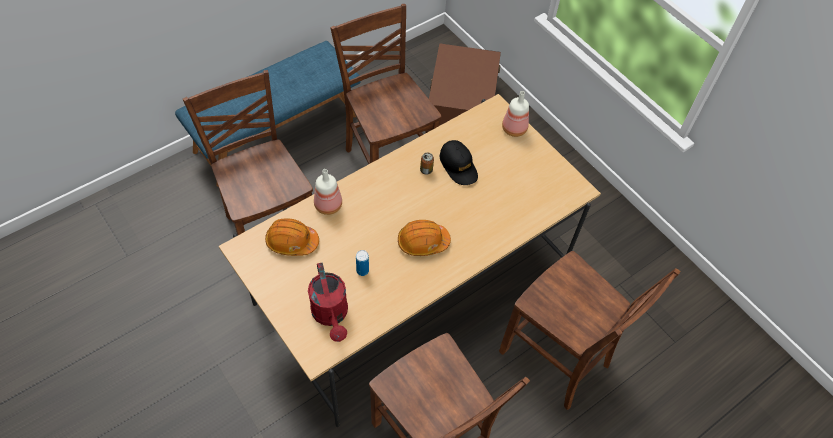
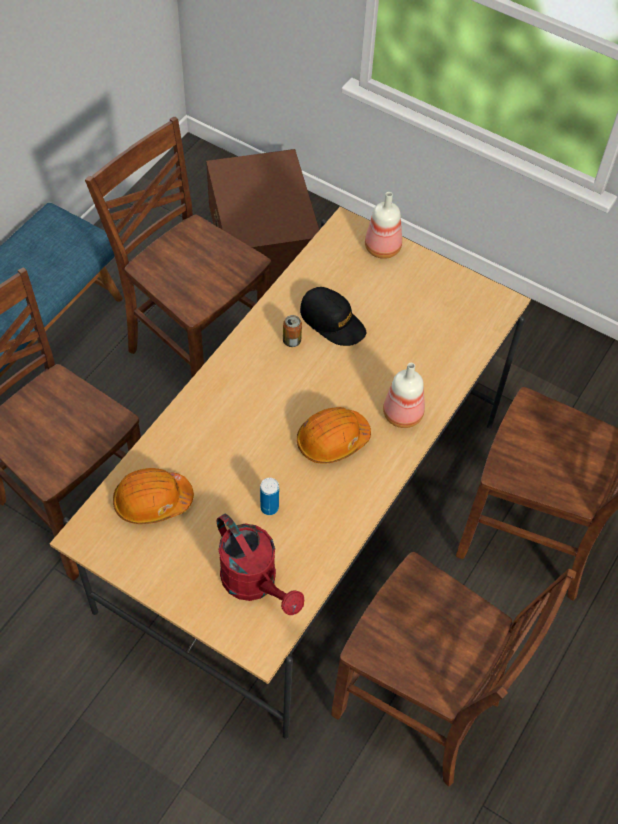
camera: 20 degrees left, 0 degrees up
(328, 204) = (180, 432): bottle -> bottle (402, 413)

